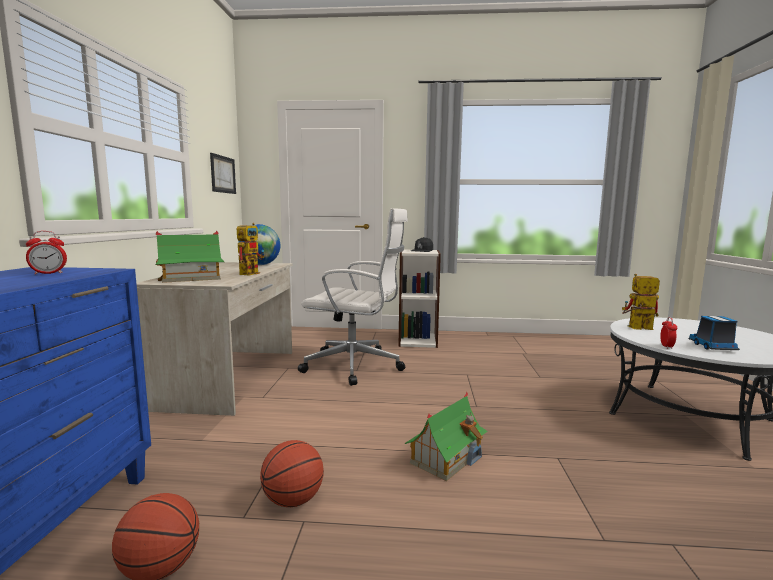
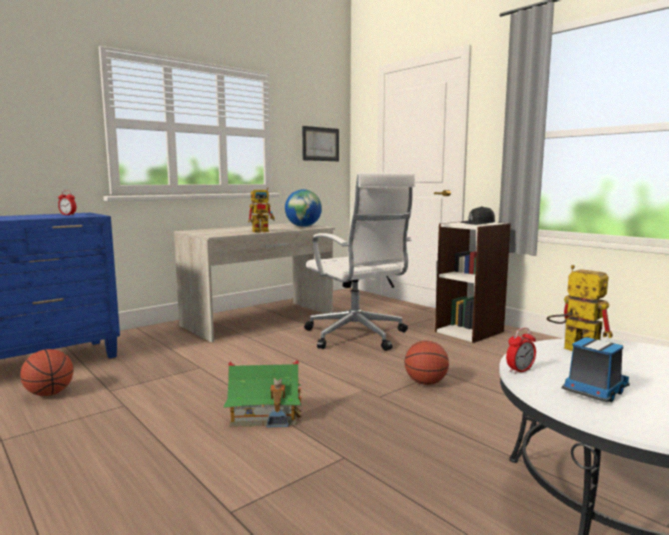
camera: 45 degrees right, 0 degrees up
(190, 278) = (214, 231): toy house -> none
(293, 500) = (141, 394): basketball -> basketball (425, 383)

